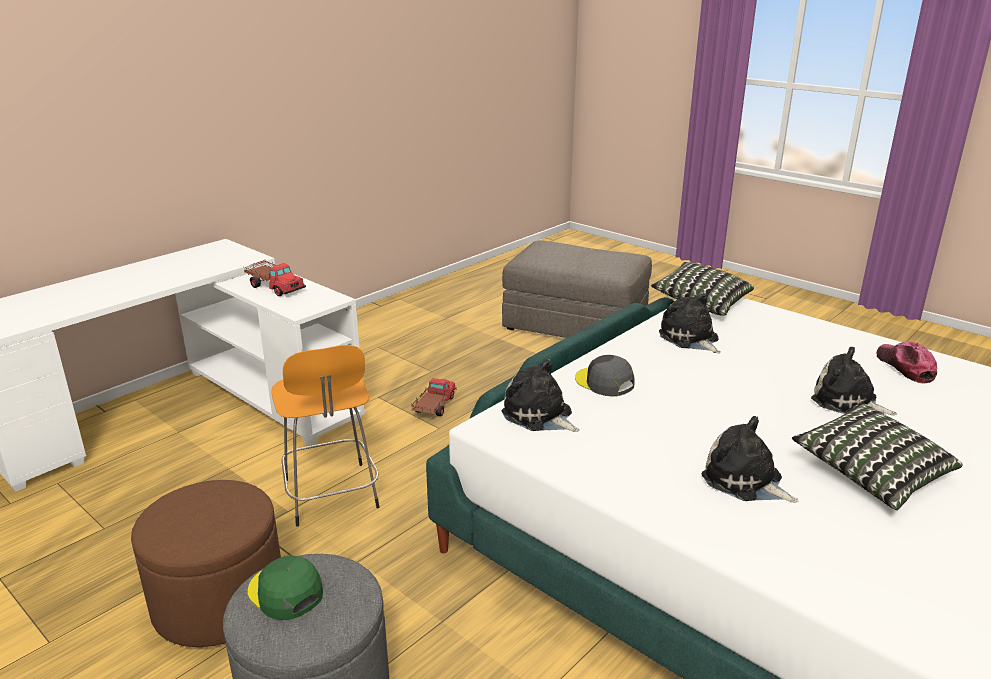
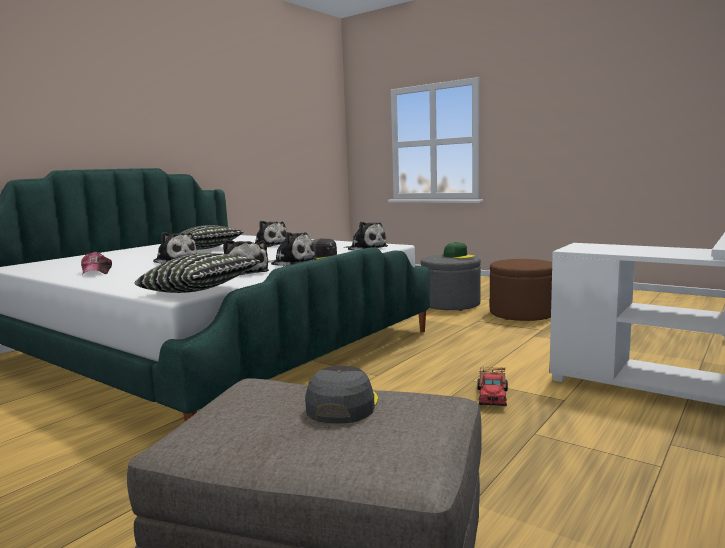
camera: 175 degrees right, 15 degrees down
(275, 287) = (651, 250): toy truck -> none
(331, 496) = (514, 342): orange stool -> none
(568, 260) = (342, 405): none -> grey cap
(645, 364) = (291, 263): none -> plush toy

